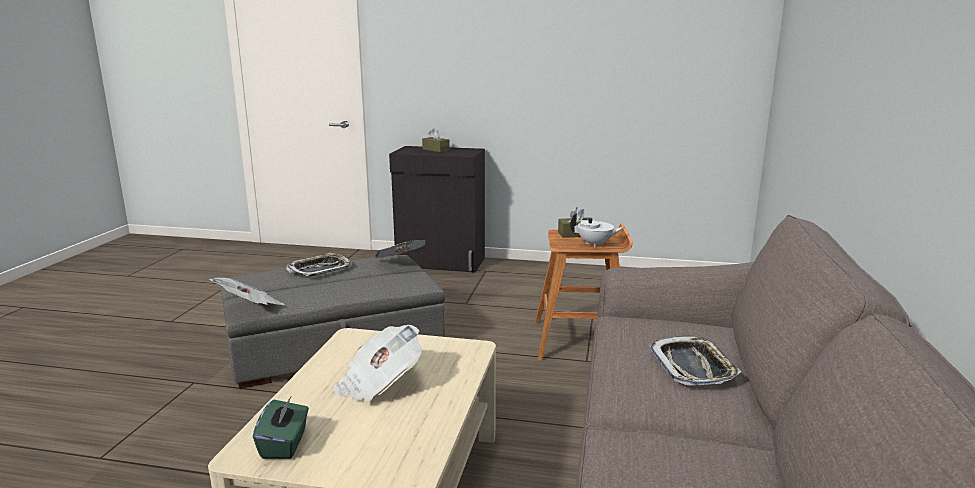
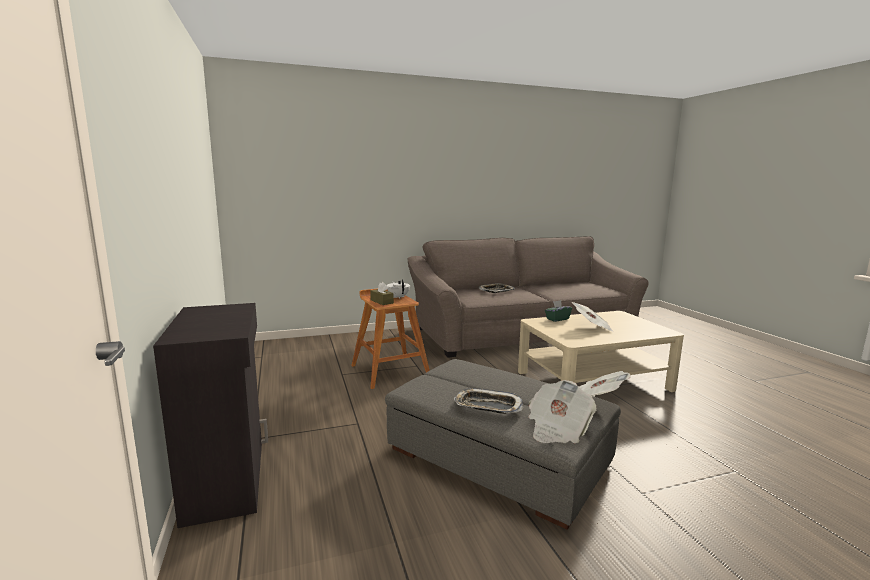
camera: 120 degrees left, 5 degrees down
(284, 444) = (650, 329): green tissue box -> green tissue box (557, 319)
(400, 263) = (425, 380): newspaper -> newspaper (557, 429)
(435, 150) = (203, 322): brown tissue box -> none

